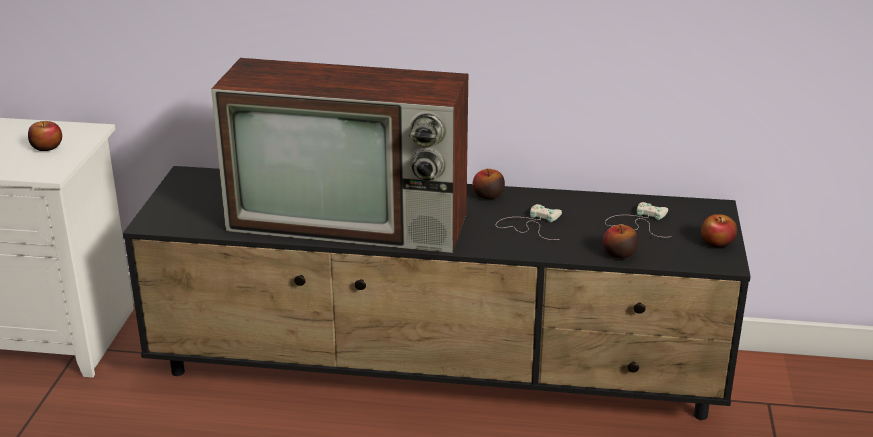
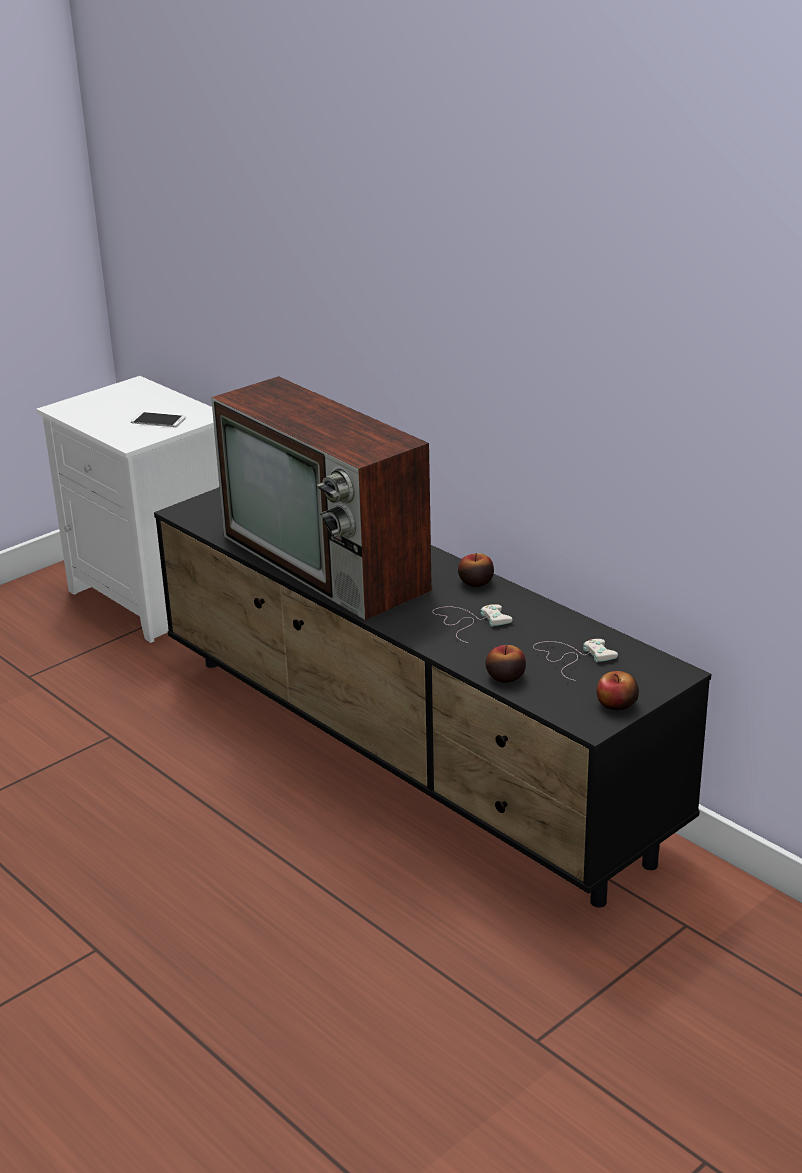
camera: 40 degrees right, 0 degrees up
(47, 147) = (158, 420): apple -> phone

